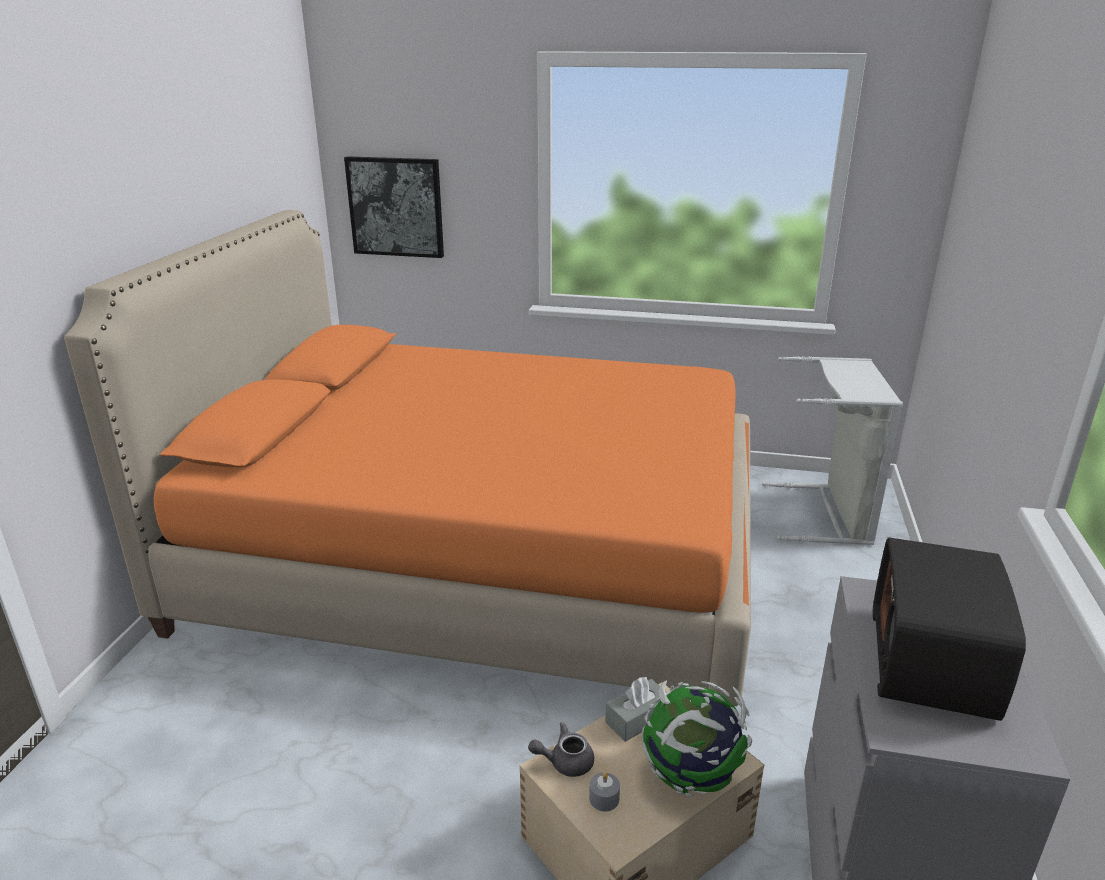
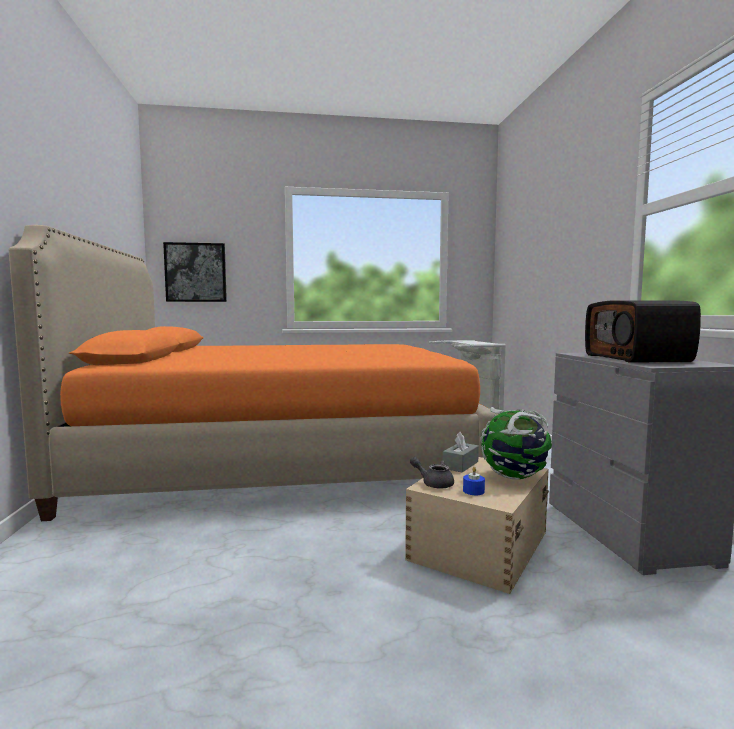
camera: 20 degrees left, 20 degrees down
(564, 762) = (434, 483): grey teapot -> grey teapot turned 60 degrees clockwise
(604, 798) = (473, 491): grey candle -> blue candle

